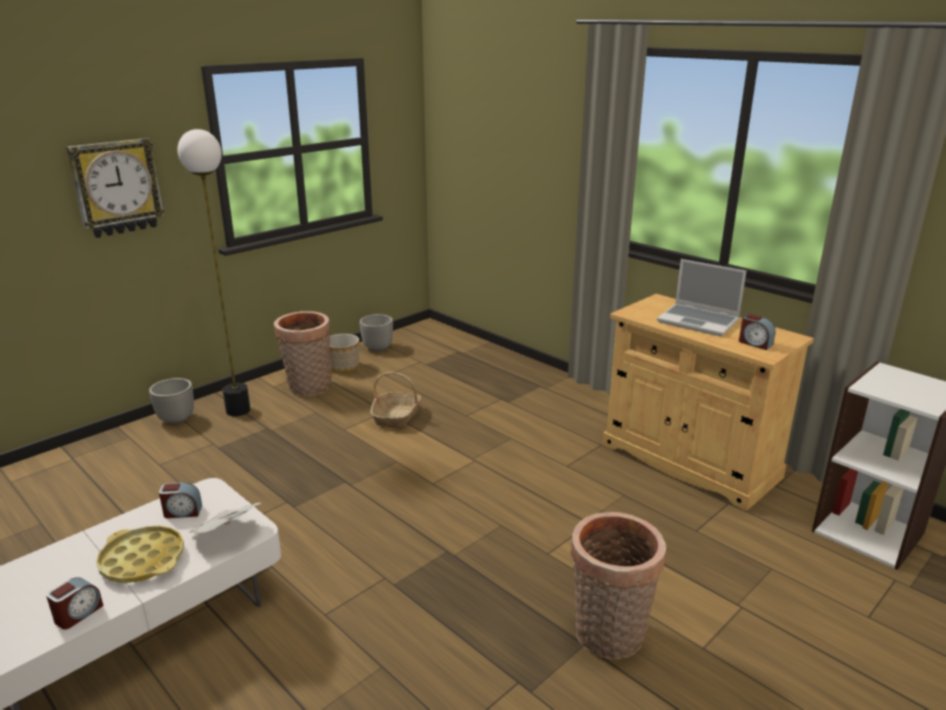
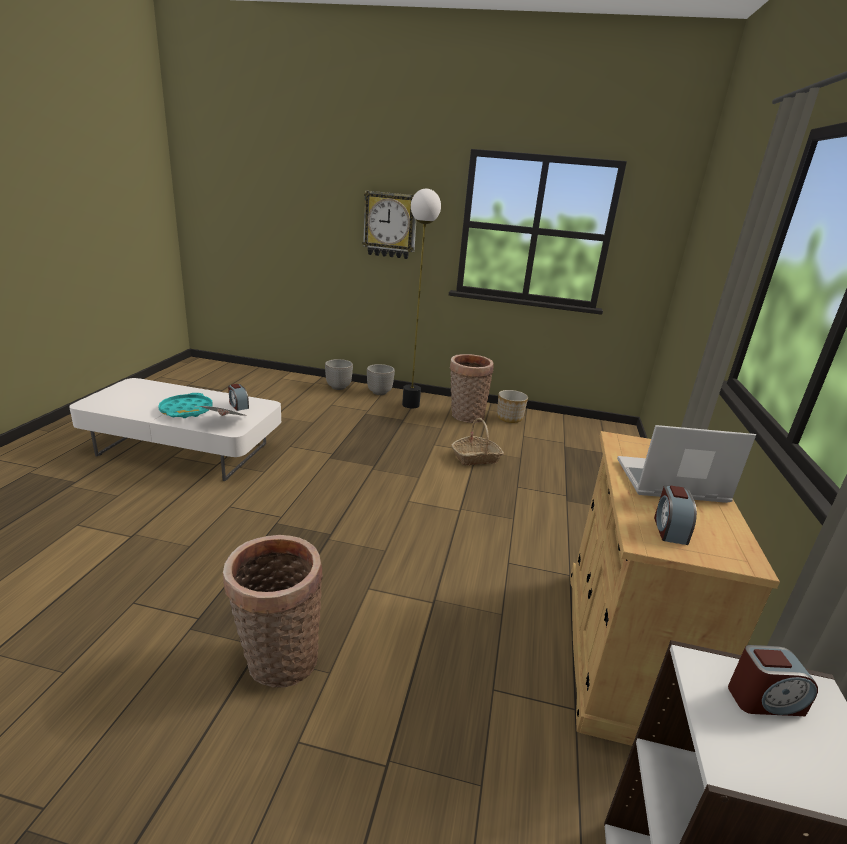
camera: 55 degrees right, 0 degrees up
(78, 614) = (133, 410): alarm clock -> alarm clock (764, 700)
(143, 560) = (186, 410): yellow tray -> turquoise tray
(377, 348) = (555, 421): planter -> planter (339, 387)
(699, 321) = (669, 482): laptop -> laptop turned 90 degrees clockwise

